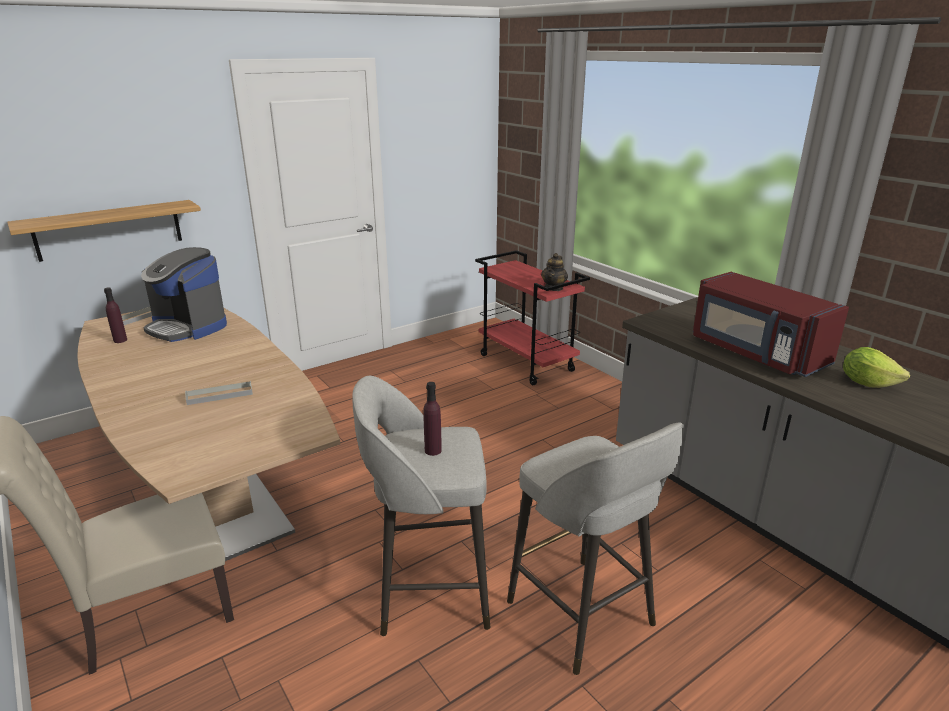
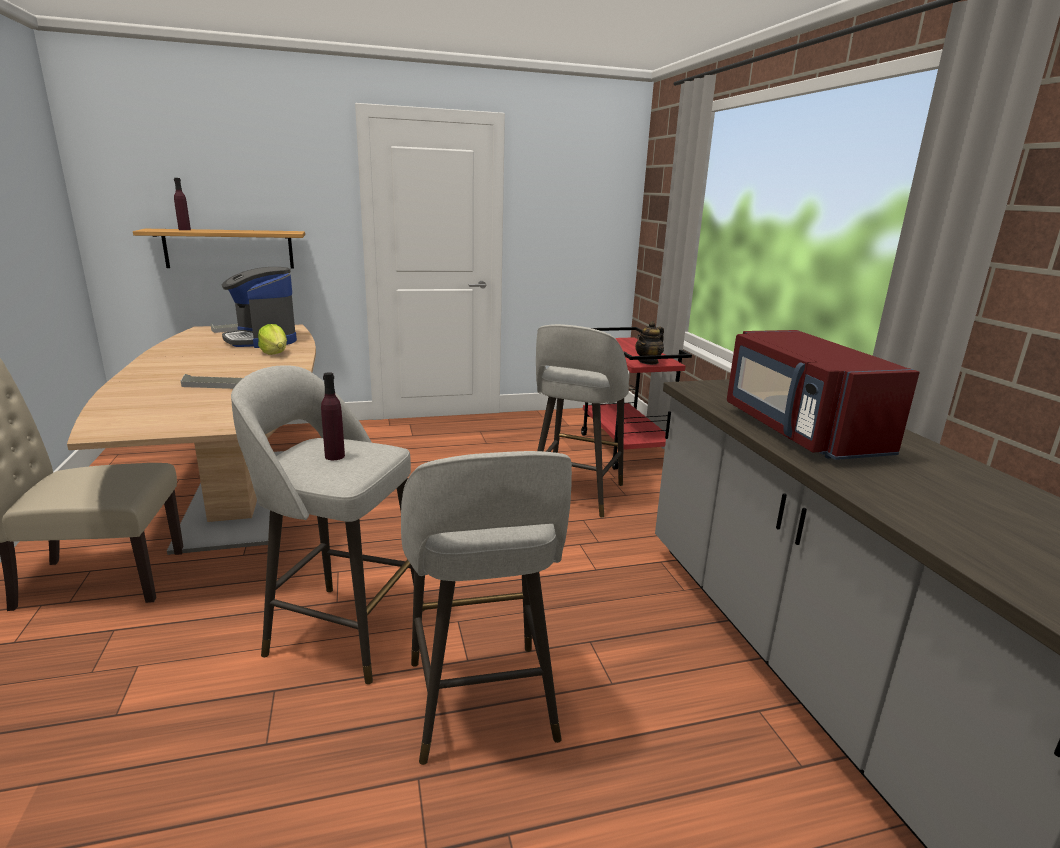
camera: 20 degrees right, 5 degrees down
(120, 340) = (199, 340): purple bottle -> purple bottle (184, 229)
(518, 417) = (574, 494): none -> grey stool
(867, 383) = (933, 484): lettuce -> lettuce (275, 353)

